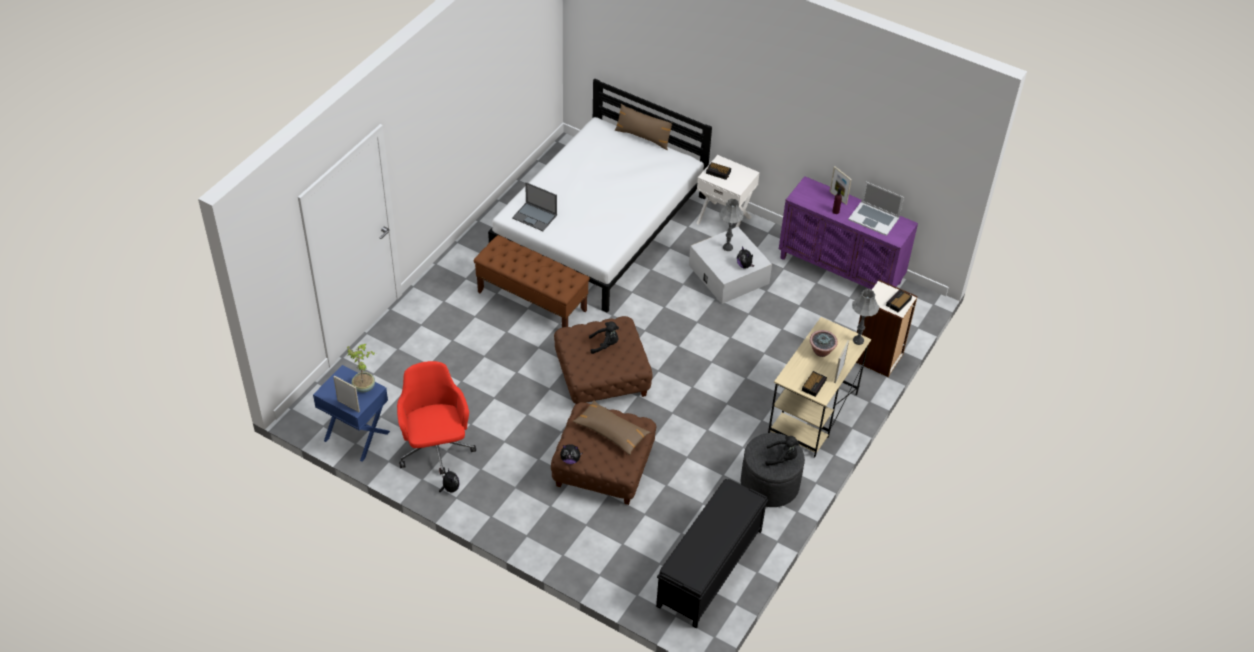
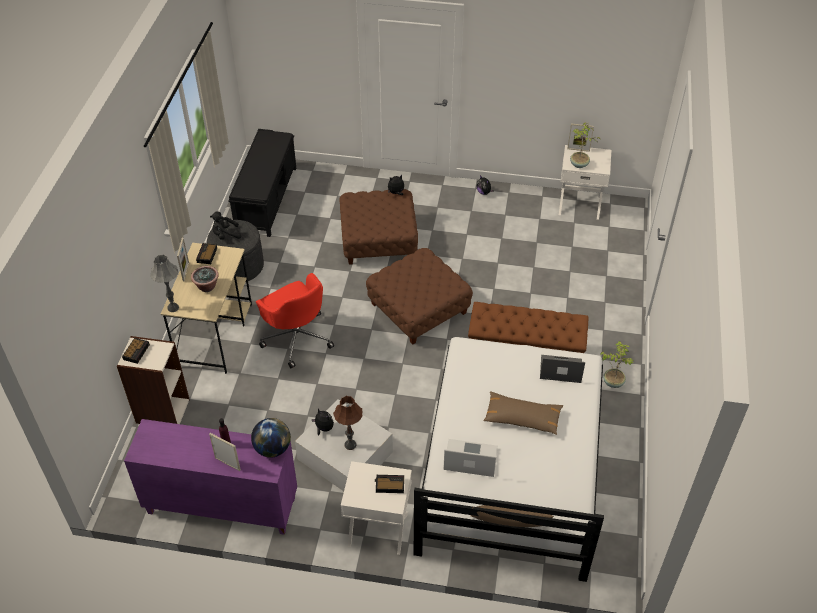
camera: 160 degrees right, 0 degrees up
(356, 436) = (579, 204): blue nightstand -> white nightstand
(436, 448) = (514, 214): red office chair -> red office chair (296, 337)
(471, 258) = (613, 382): none -> potted plant
(605, 344) = (419, 286): black plush toy -> none
(611, 432) = (375, 220): brown pillow -> brown pillow (522, 418)
(728, 247) = (350, 445): grey table lamp -> brown table lamp
(801, 197) = (272, 448): none -> globe
(874, 218) = (178, 448): laptop -> laptop (470, 458)

